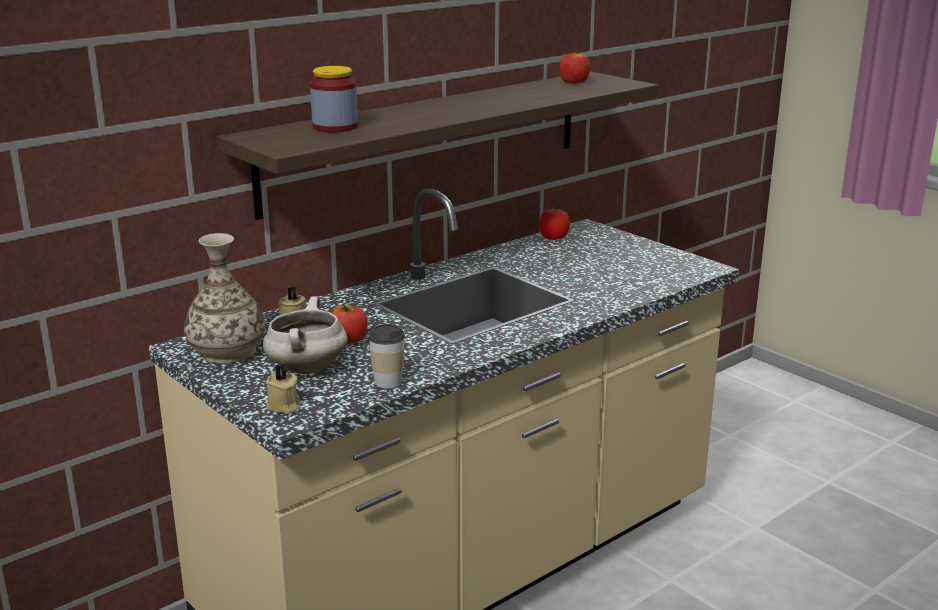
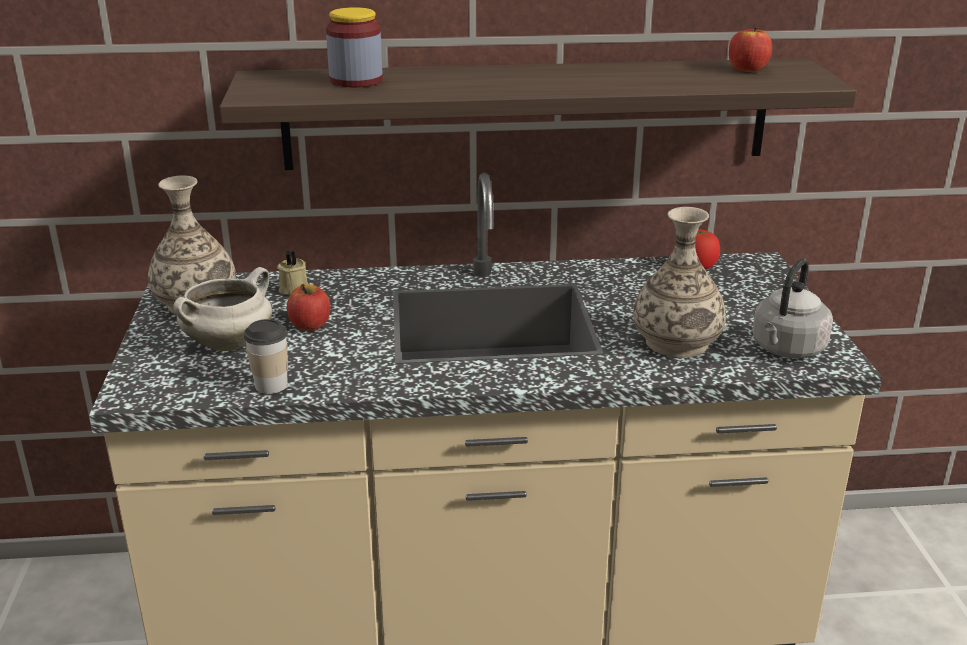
camera: 35 degrees right, 5 degrees up
(283, 406) = (149, 377): beige candle -> none
(607, 282) = (676, 342): none -> vase
(672, 269) = (786, 349): none -> grey kettle

